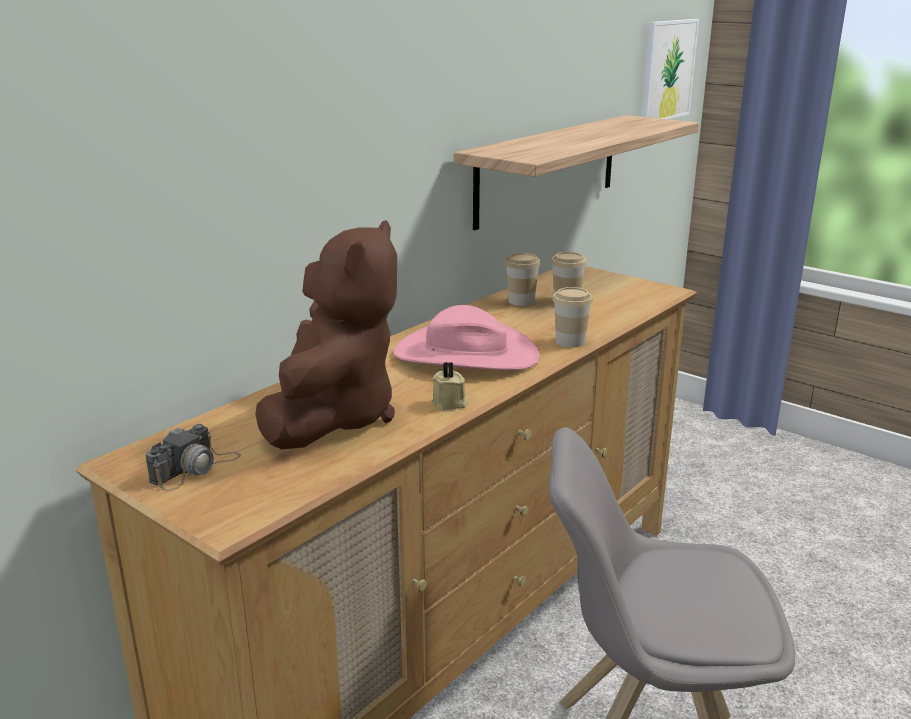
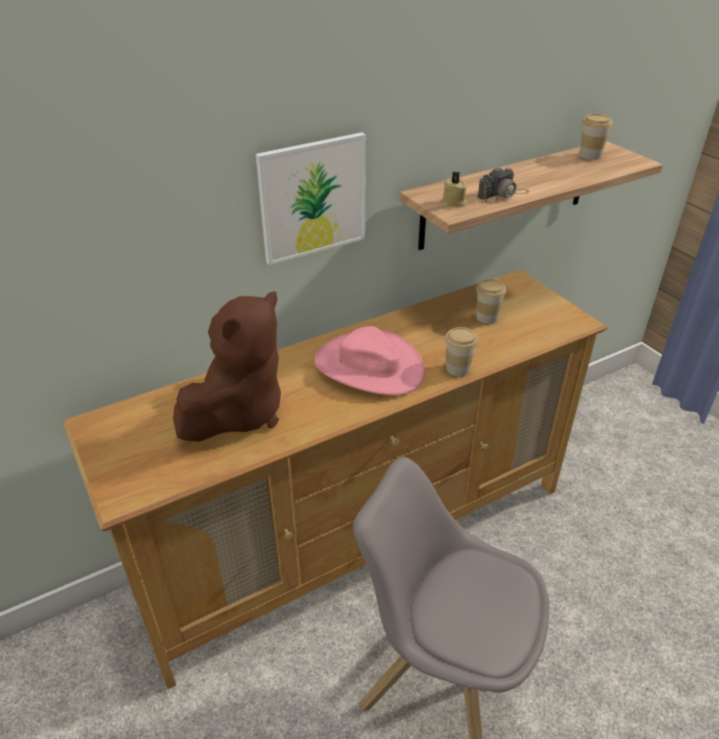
camera: 20 degrees right, 15 degrees up
(195, 468) = (128, 442): camera -> camera (503, 194)
(450, 404) = (325, 418): beige candle -> beige candle (454, 203)
(521, 301) = (449, 312): cup -> cup (590, 155)
(667, 70) = (665, 94): picture -> picture (313, 198)

